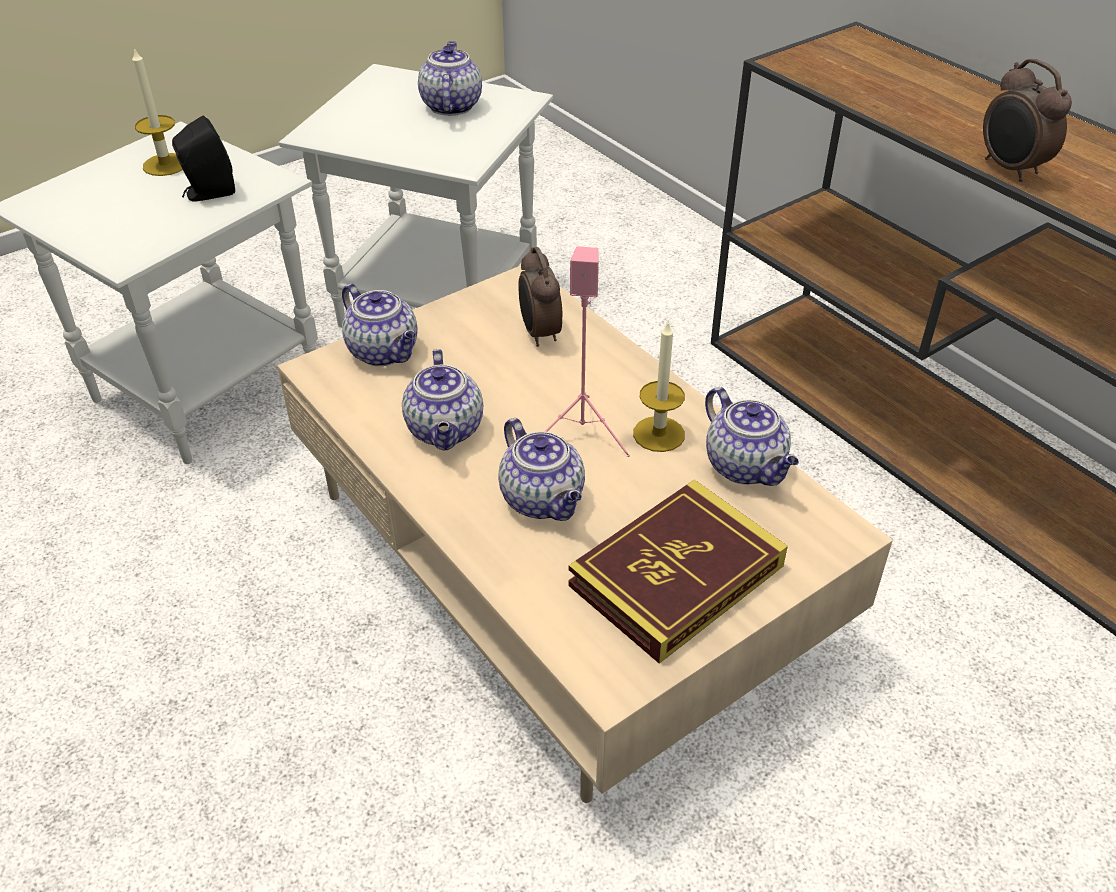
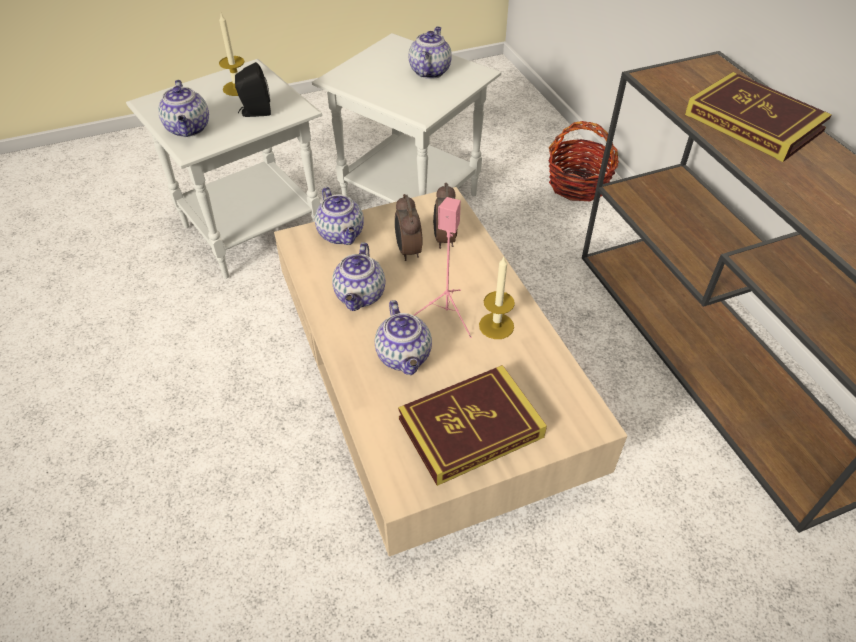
camera: 15 degrees right, 5 degrees up
(671, 249) = (578, 184): none -> basket
(746, 467) = (546, 361): teapot -> teapot (189, 129)
(939, 99) = (753, 122): none -> book
(1010, 169) = (780, 188): alarm clock -> alarm clock (408, 251)

